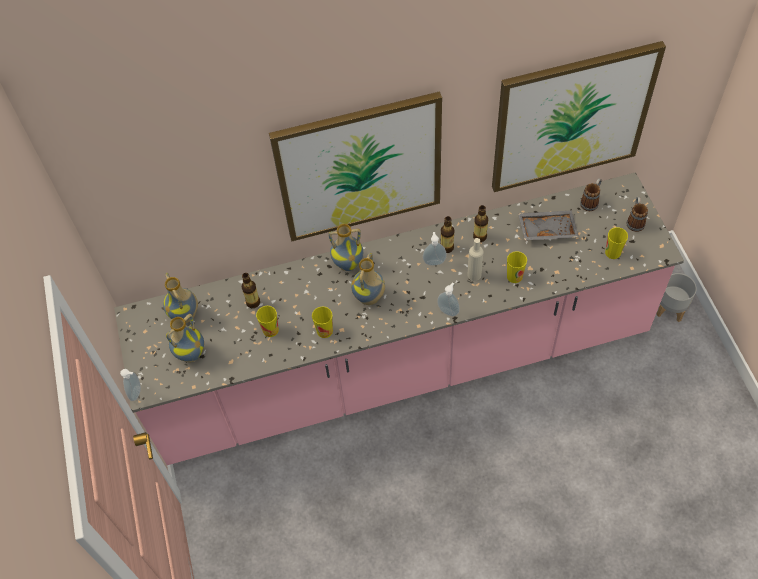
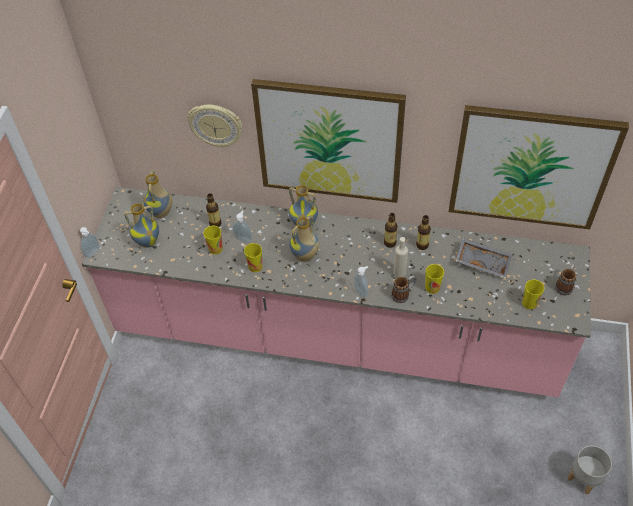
camera: 25 degrees right, 5 degrees down
(228, 196) = (216, 125): none -> wall clock
(434, 261) = (373, 249): soap dispenser -> soap dispenser (243, 238)
(591, 201) = (534, 254): mug -> mug (403, 294)
(671, 309) = (592, 390): grey planter -> grey planter (584, 479)

